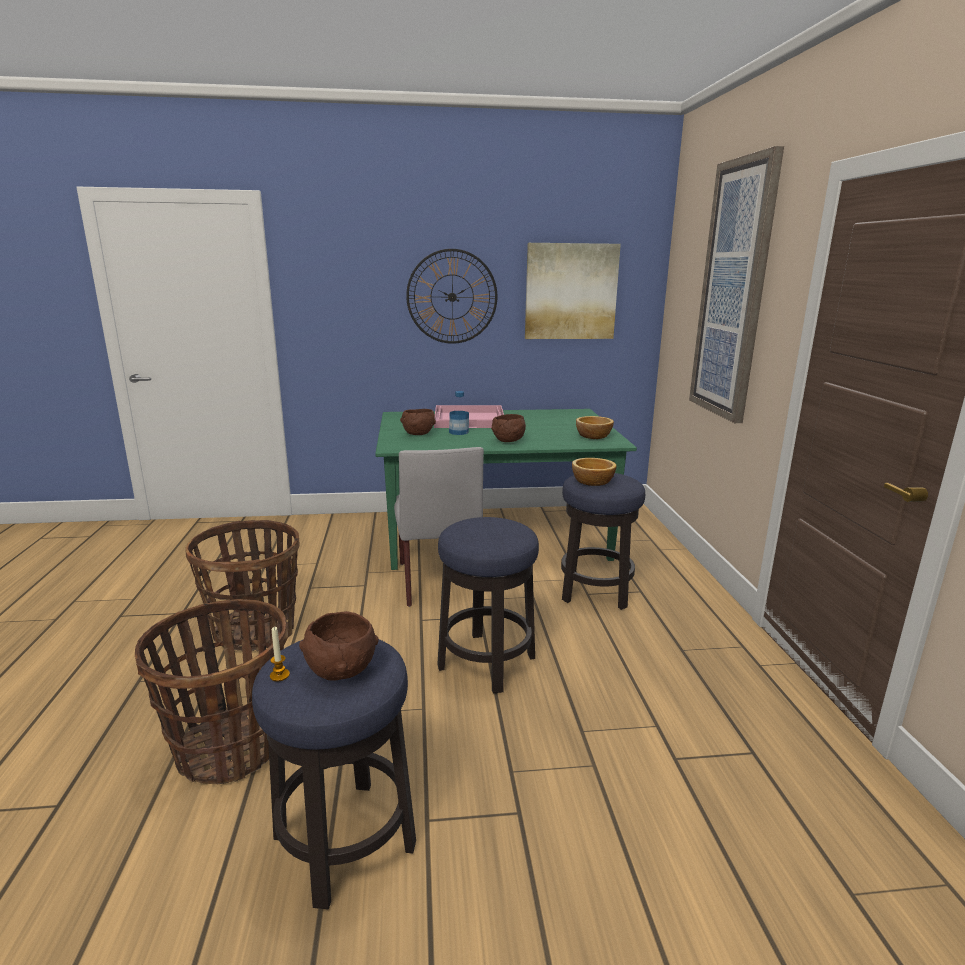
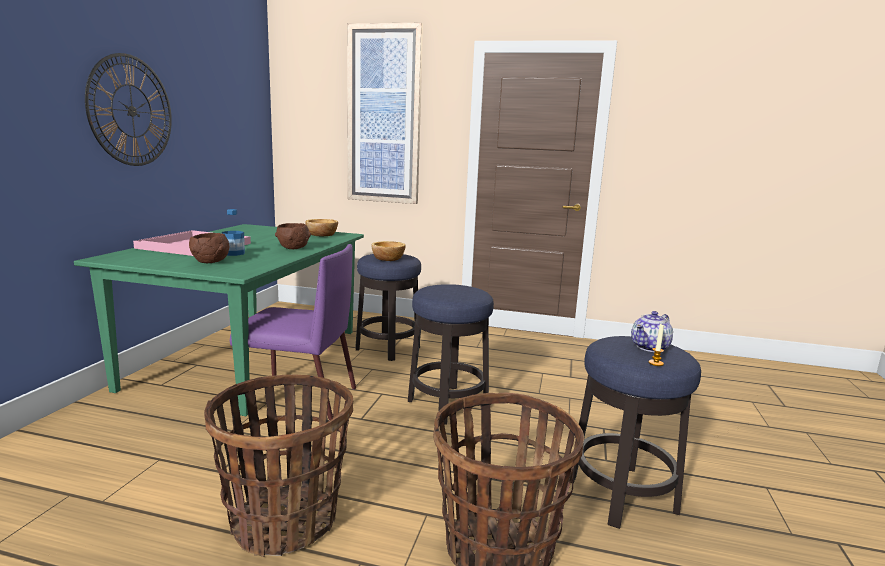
camera: 70 degrees left, 5 degrees down
(342, 672) = (650, 347): brown bowl -> teapot
(437, 580) = (298, 398): grey chair -> purple chair
(571, 291) = (221, 113): picture -> none

